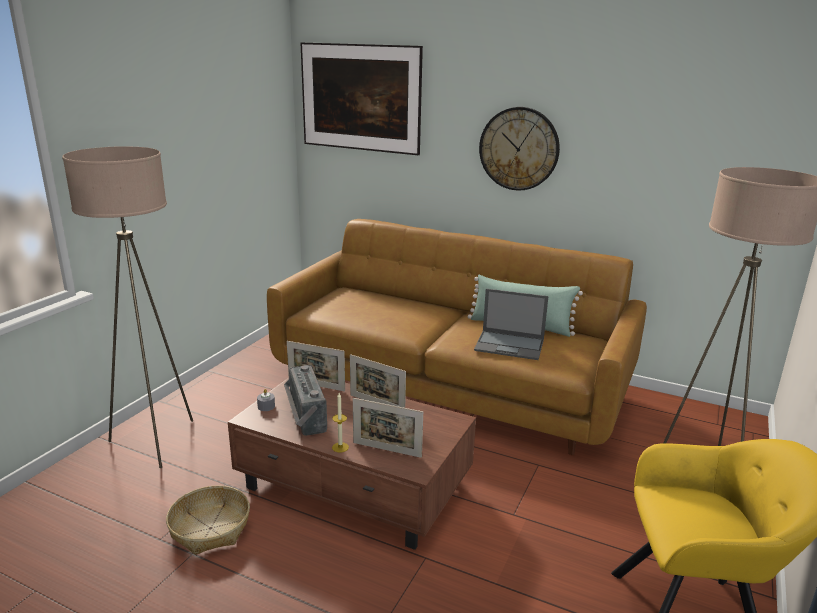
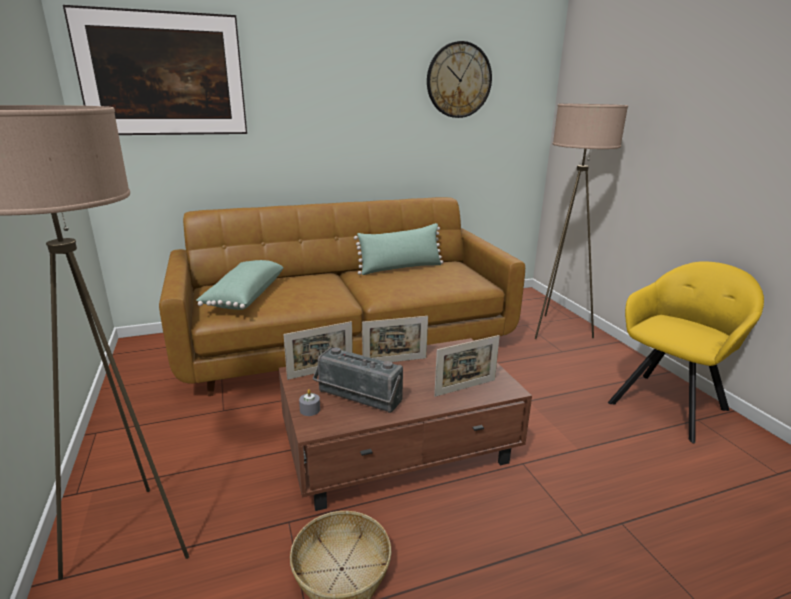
camera: 45 degrees left, 0 degrees up
(340, 447) = (433, 405): candle -> none
(349, 305) = (244, 296): none -> green pillow
(510, 345) = (421, 281): laptop -> none
(519, 149) = (347, 117): wall clock -> wall clock (459, 80)

